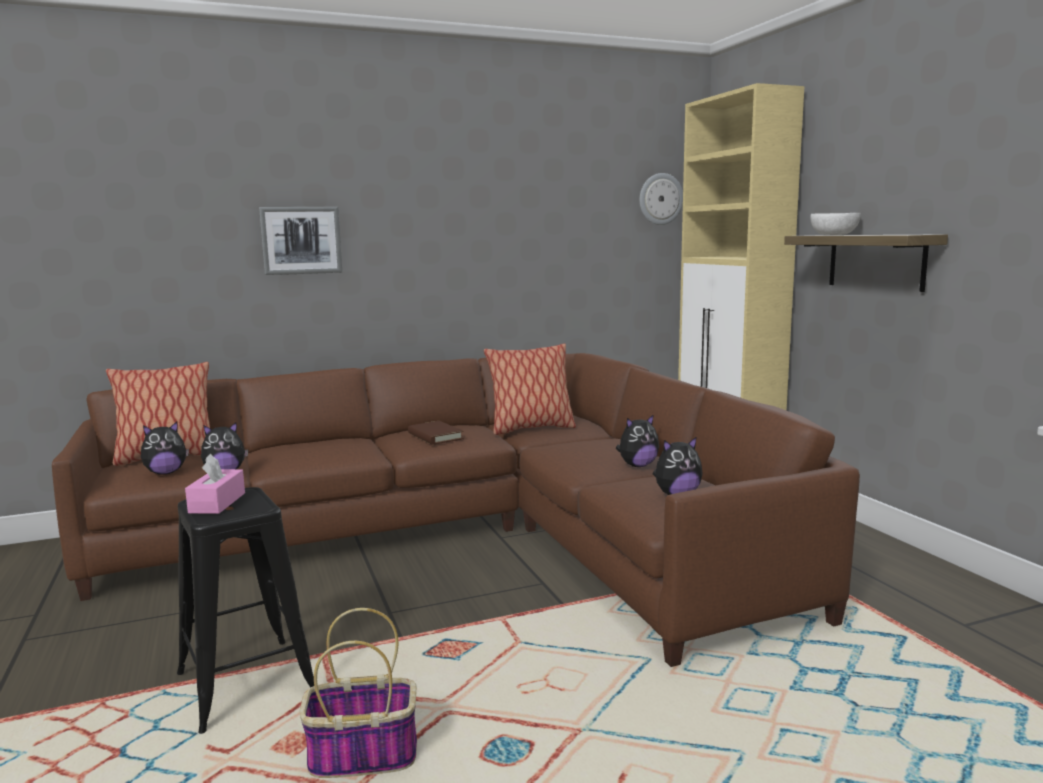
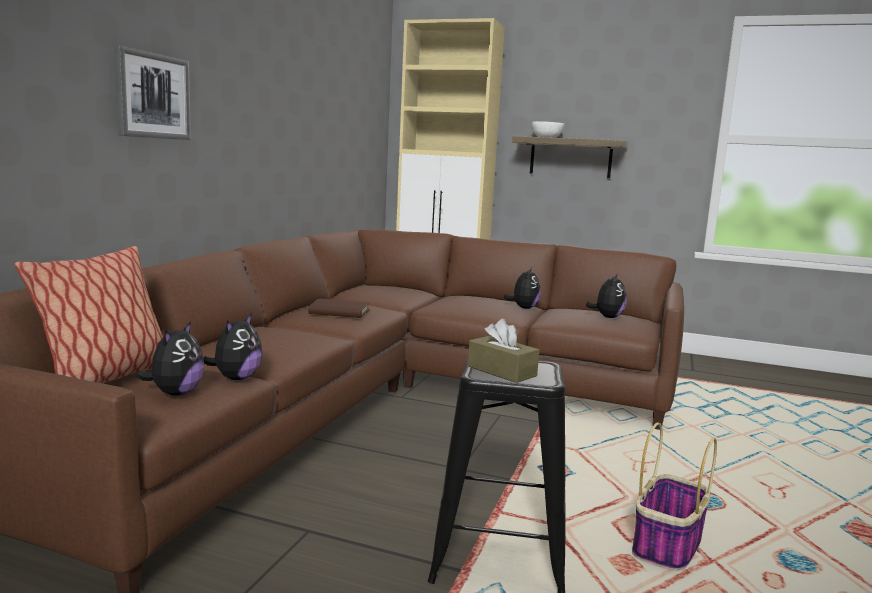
camera: 50 degrees left, 0 degrees up
(217, 503) = (501, 371): pink tissue box -> brown tissue box
(531, 429) = (382, 297): pillow -> none
(660, 199) = (372, 97): wall clock -> none

